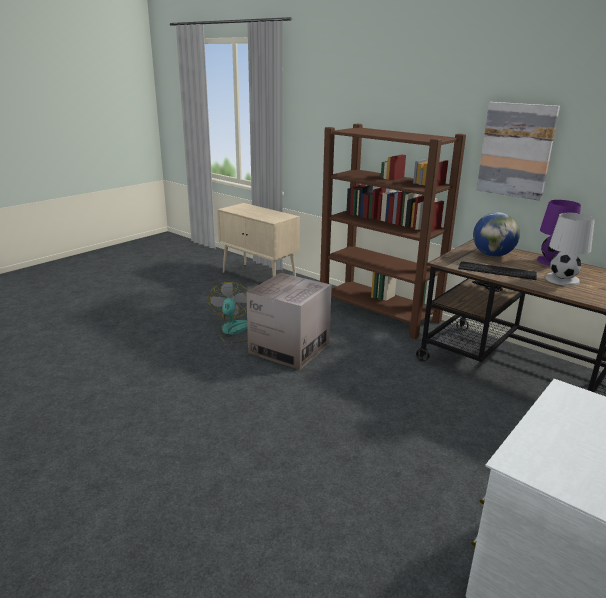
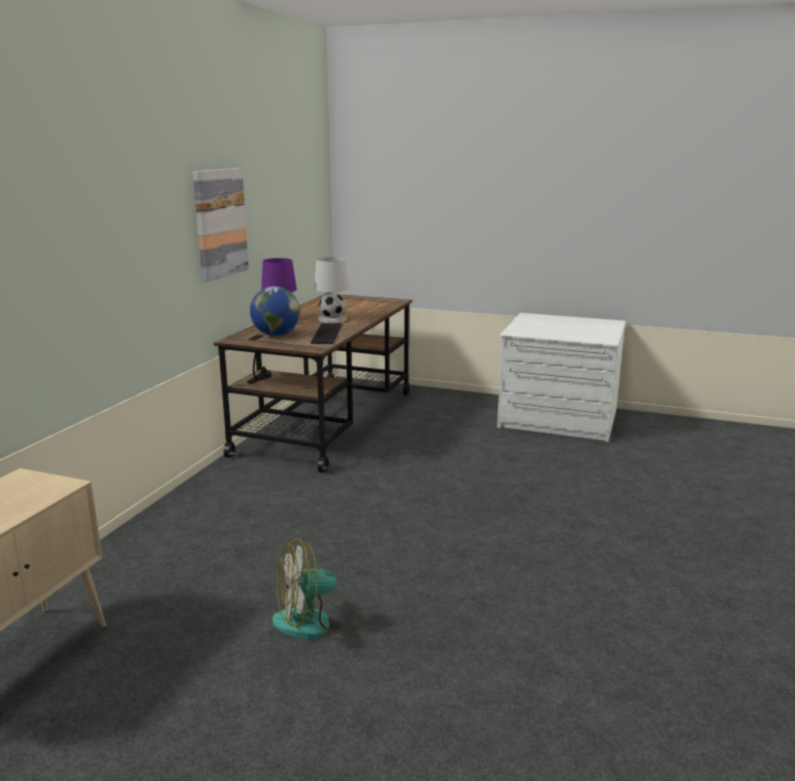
camera: 110 degrees left, 5 degrees down
(289, 348) = (346, 557): cardboard box -> none
(378, 313) = (191, 509): brown bookcase -> none

